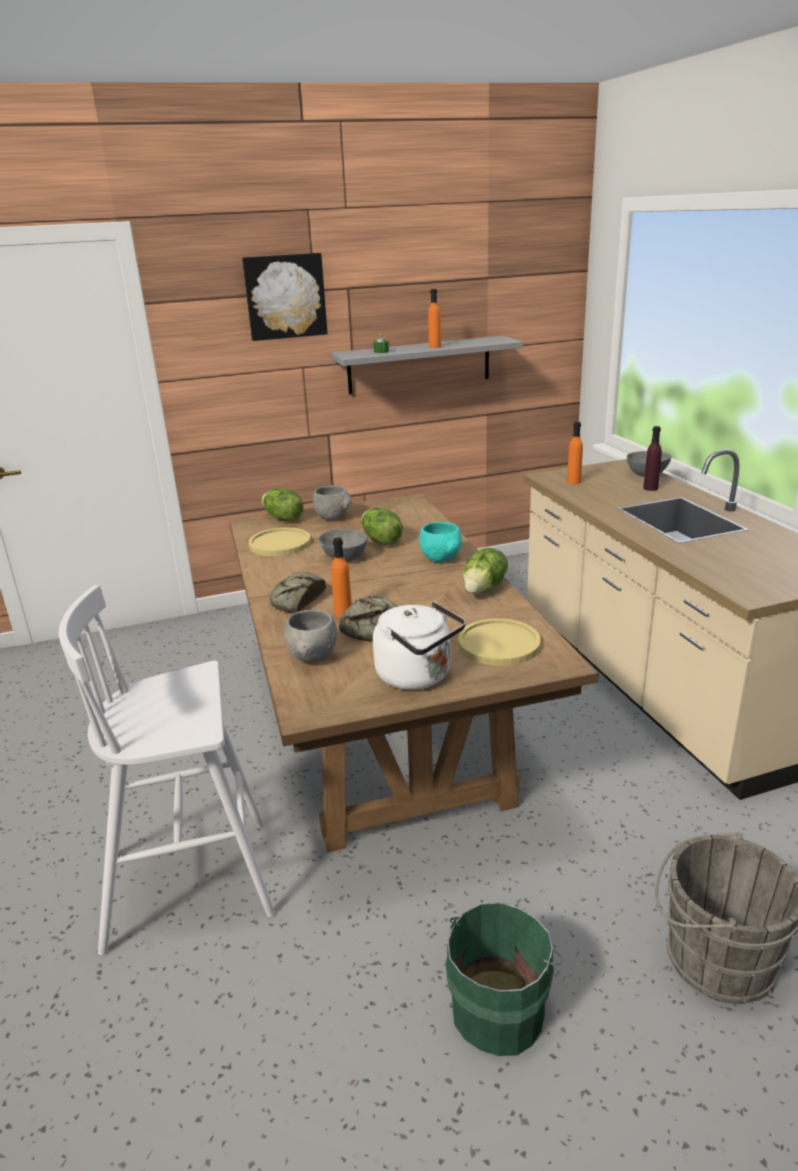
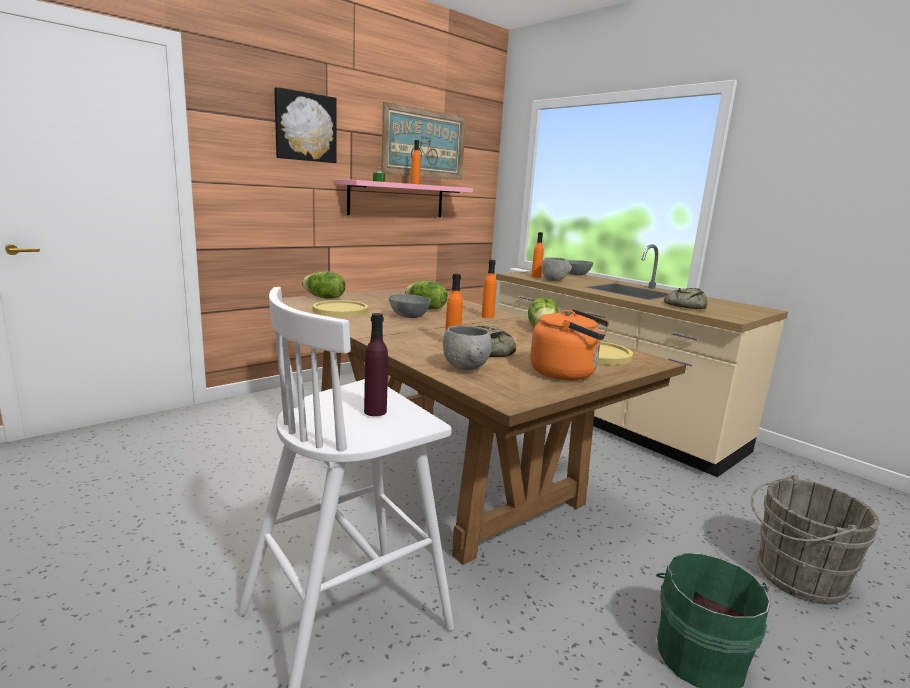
camera: 25 degrees left, 10 degrees down
(297, 600) = (401, 338): bread -> bread (684, 306)
(333, 519) = (368, 298): grey bowl -> grey bowl (554, 281)
(418, 676) = (567, 373): white kettle -> orange kettle
(419, 365) = (397, 199): grey shelf -> pink shelf
(441, 560) = (487, 316): turquoise bowl -> orange bottle
(457, 284) = (424, 143): none -> picture
(650, 488) = (589, 280): purple bottle -> purple bottle (375, 411)

